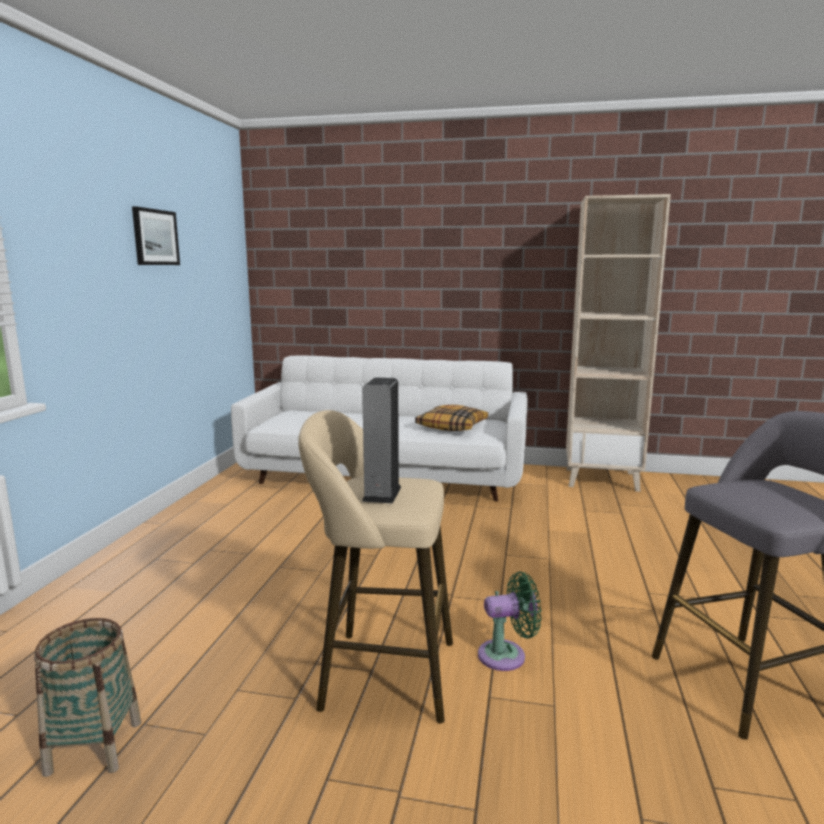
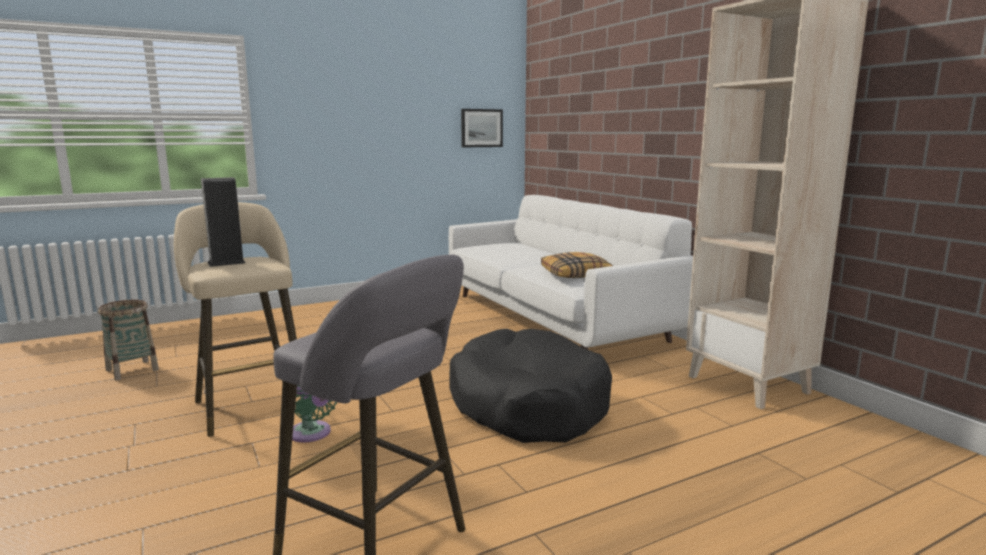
camera: 50 degrees right, 0 degrees up
(155, 237) = (396, 89): picture -> picture (481, 128)
(554, 547) = (527, 405): none -> black dog bed

